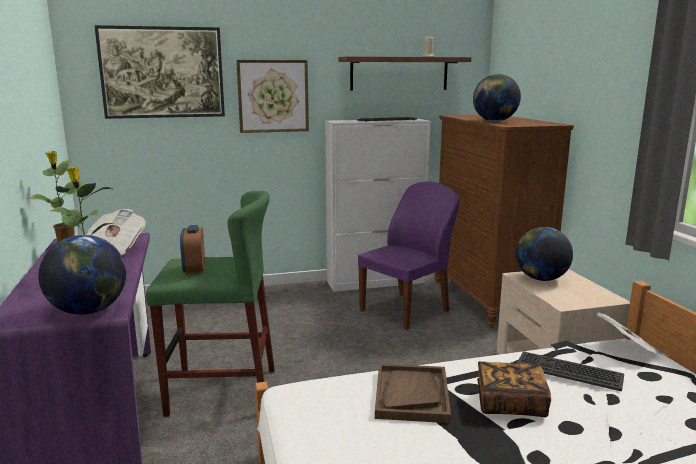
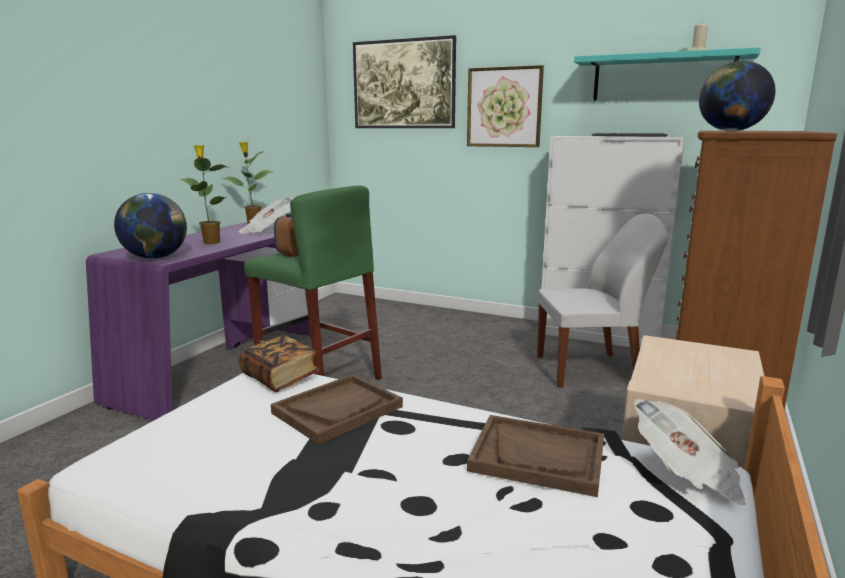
camera: 40 degrees right, 0 degrees up
(399, 73) = (662, 78): brown shelf -> turquoise shelf
(406, 310) = (589, 370): purple chair -> white chair
(510, 404) = (402, 455): book -> book (280, 378)
(541, 279) = (684, 353): globe -> none
(569, 371) = (538, 457): keyboard -> brown tray

